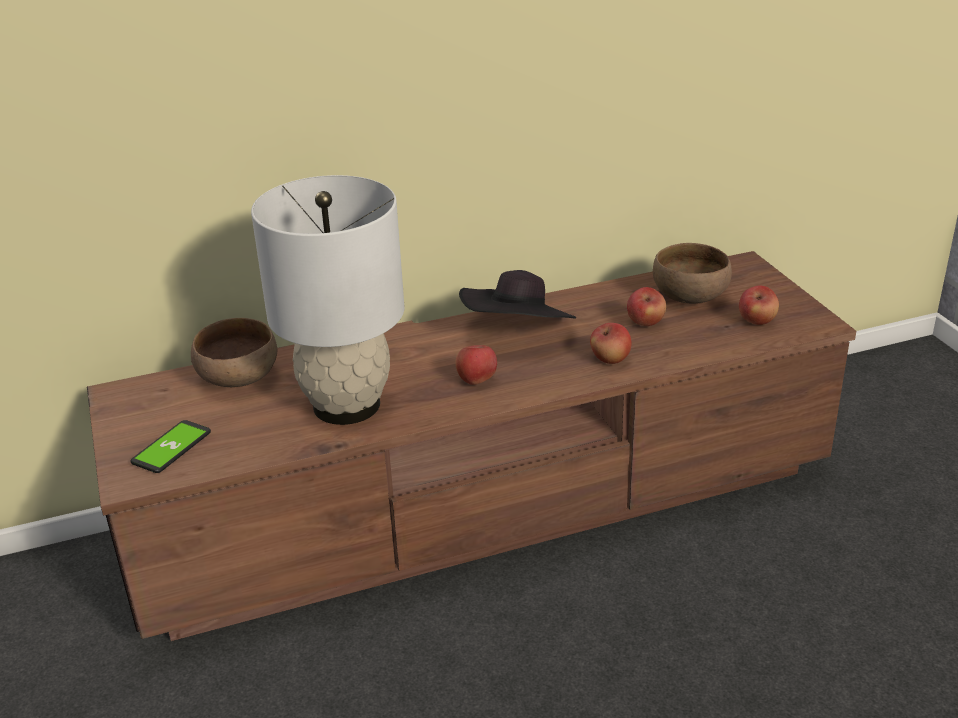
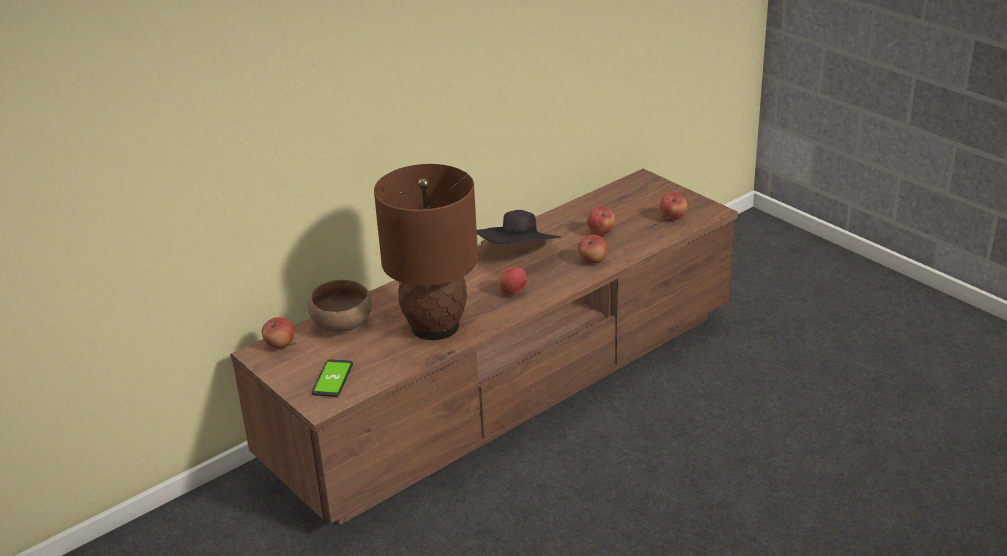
camera: 20 degrees left, 0 degrees up
(148, 388) = (280, 345): none -> apple
(347, 405) = (435, 326): white table lamp -> brown table lamp
(690, 296) = (619, 208): brown bowl -> none

